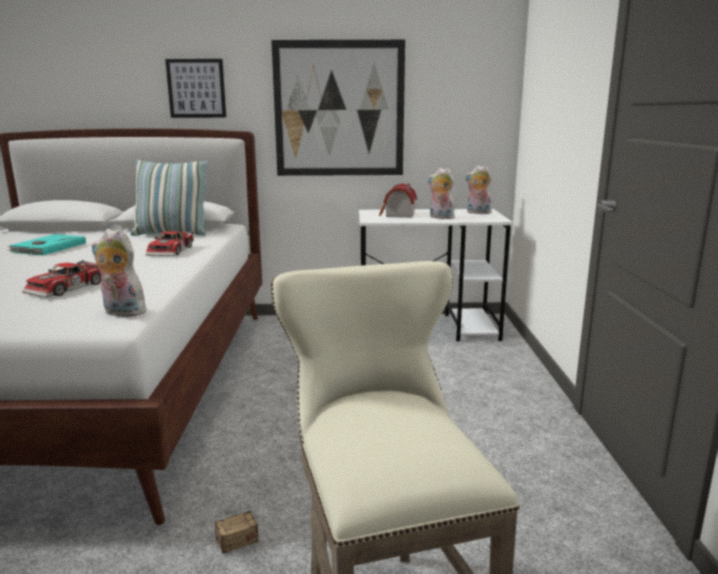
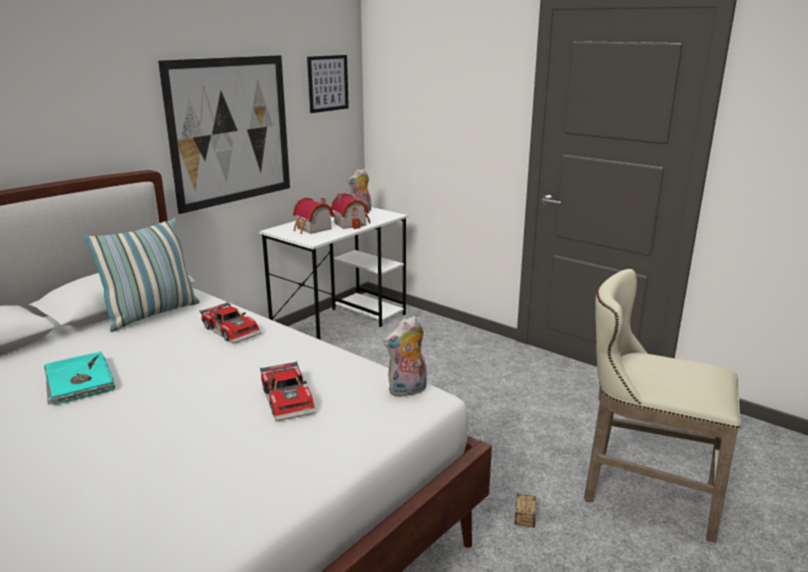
camera: 50 degrees left, 5 degrees up
(196, 88) = (75, 126): picture -> picture (328, 83)
(440, 217) = (351, 223): plush toy -> toy house

